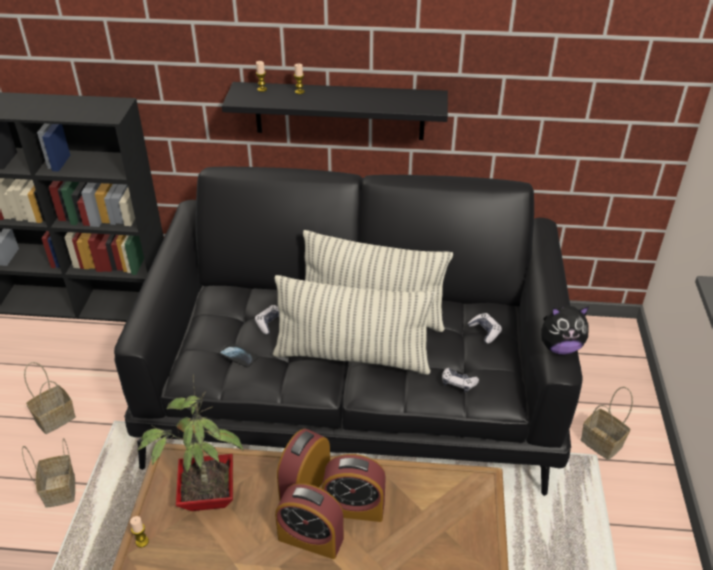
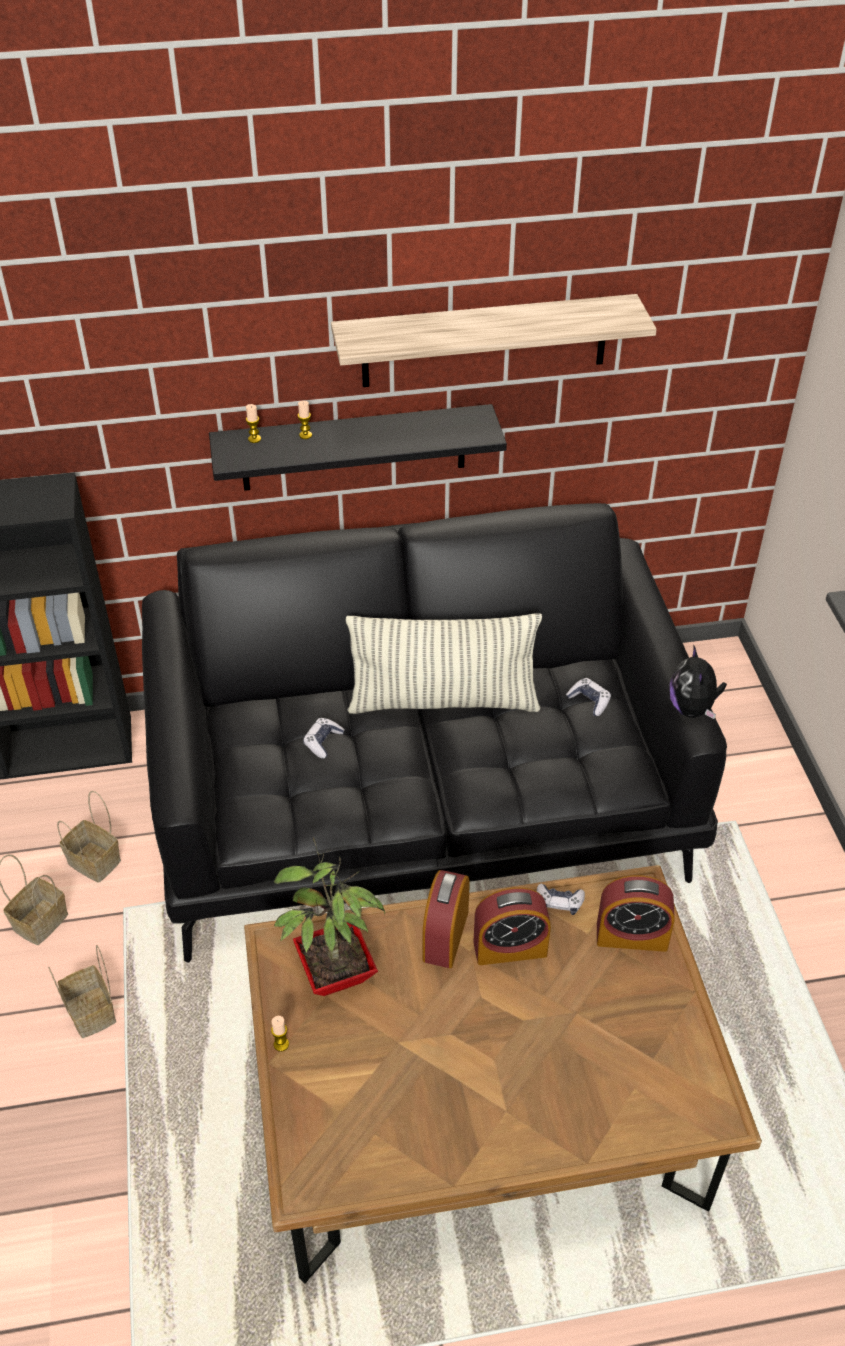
camera: 15 degrees left, 5 degrees up
(238, 356) = (299, 793): phone -> none
(310, 538) = (474, 994): alarm clock -> alarm clock (632, 936)
(352, 356) = (440, 765): pillow -> none
(444, 36) = (484, 341): none -> shelf
(458, 383) = (578, 773): game controller -> game controller (559, 902)
(560, 347) = (692, 709): plush toy -> plush toy turned 105 degrees clockwise
(603, 443) = (739, 804): basket -> basket (96, 862)

